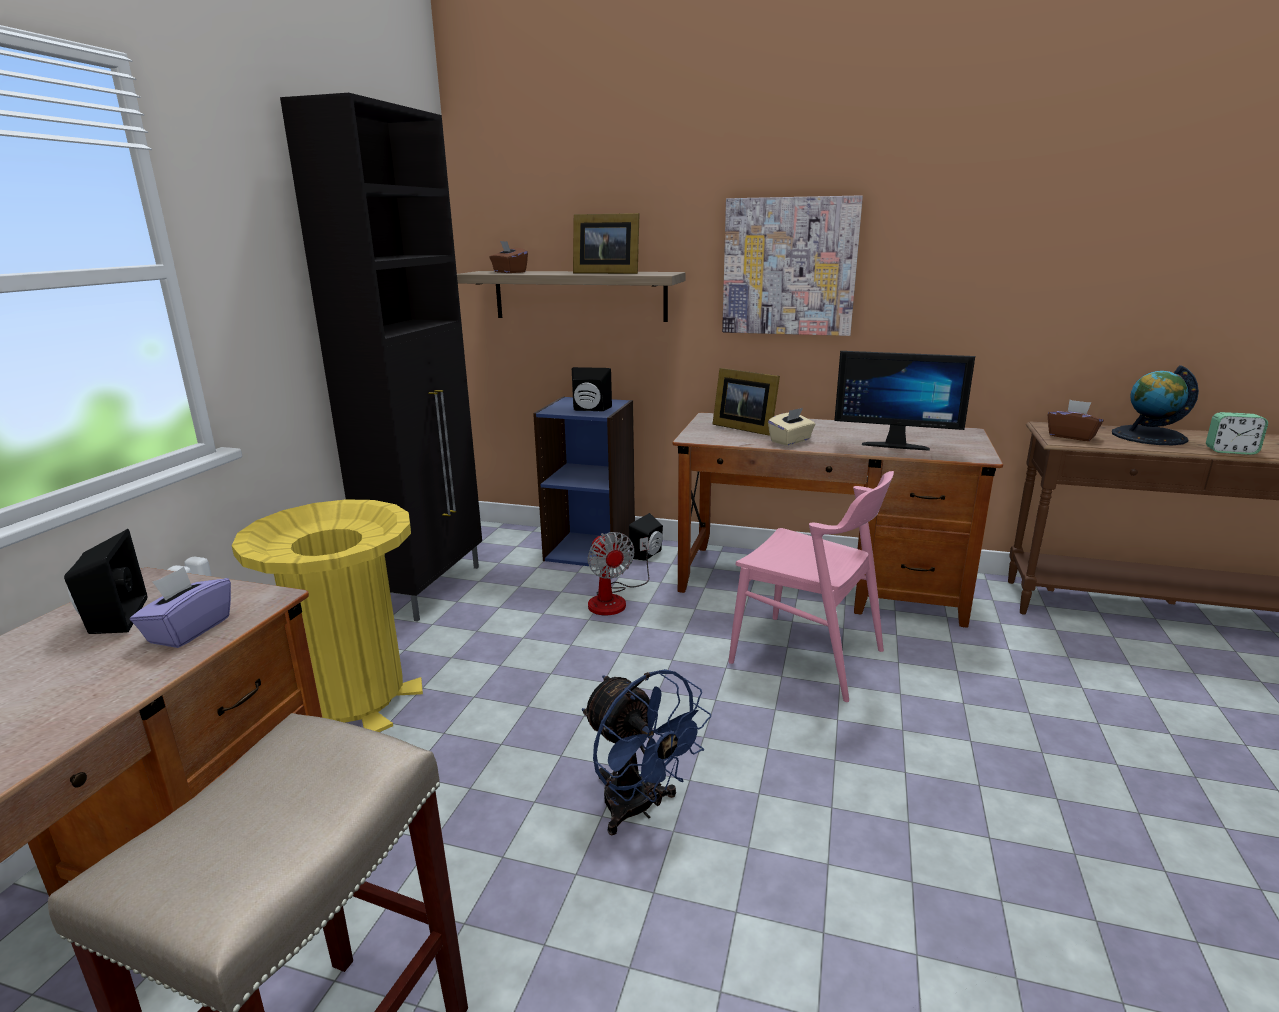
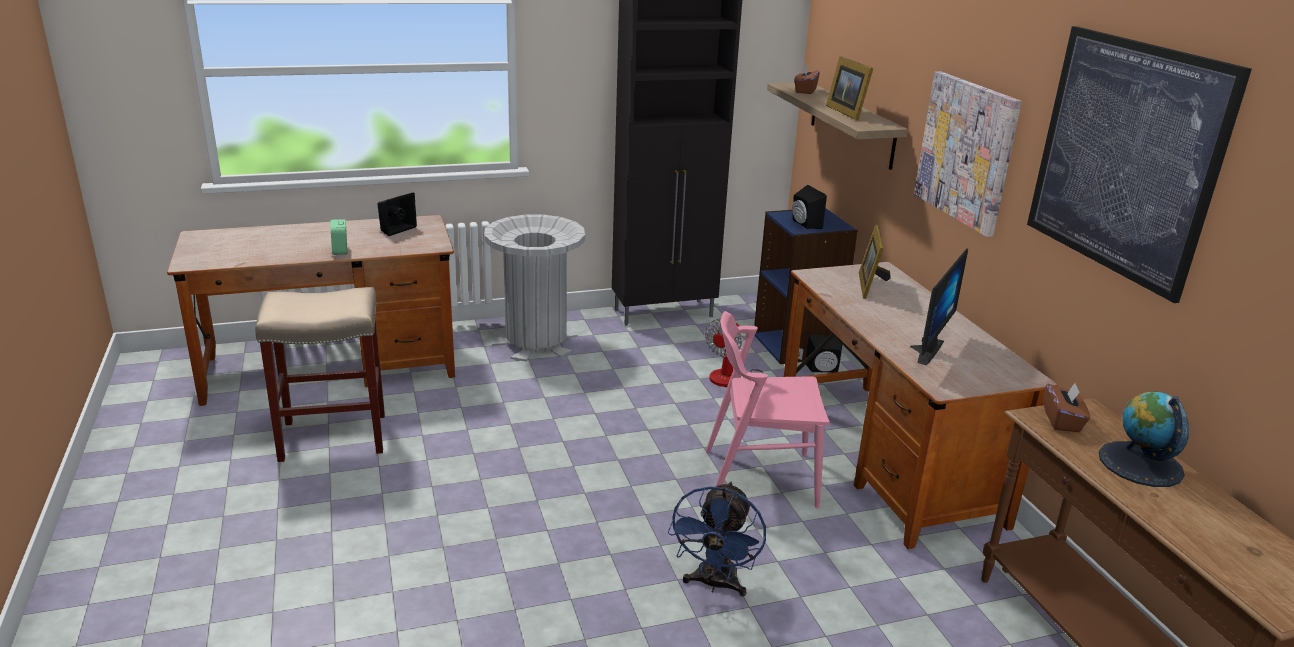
camera: 55 degrees right, 5 degrees up
(189, 630) = (399, 244): purple tissue box -> none
(354, 699) = (536, 341): yellow trash can -> grey trash can
(639, 809) = (534, 456): blue fan -> blue fan (715, 584)
(790, 441) = (862, 308): beige tissue box -> none
(807, 656) = (759, 477): pink chair -> pink chair turned 90 degrees clockwise
(895, 444) = (923, 349): monitor -> monitor turned 135 degrees counterclockwise
(1013, 209) = (1125, 157): none -> picture
(1230, 451) = (1151, 511): alarm clock -> alarm clock (340, 250)

